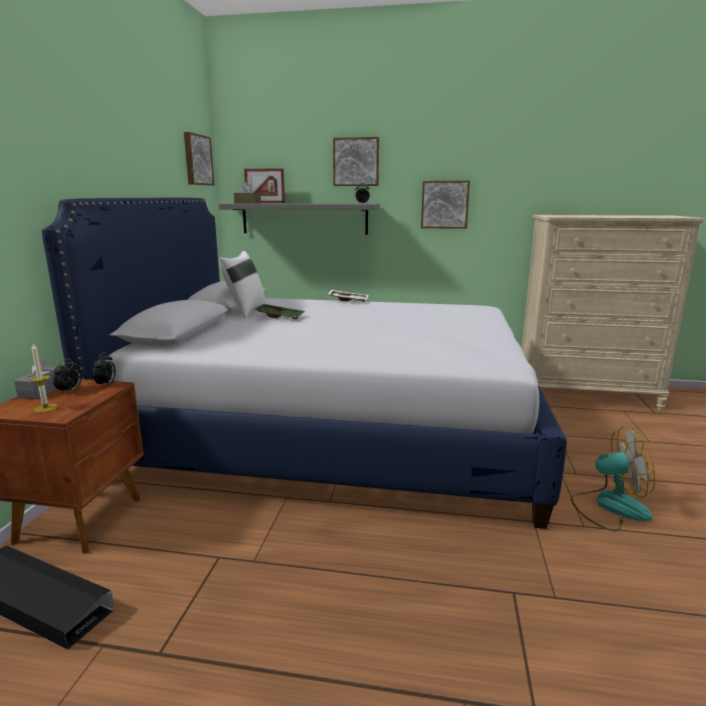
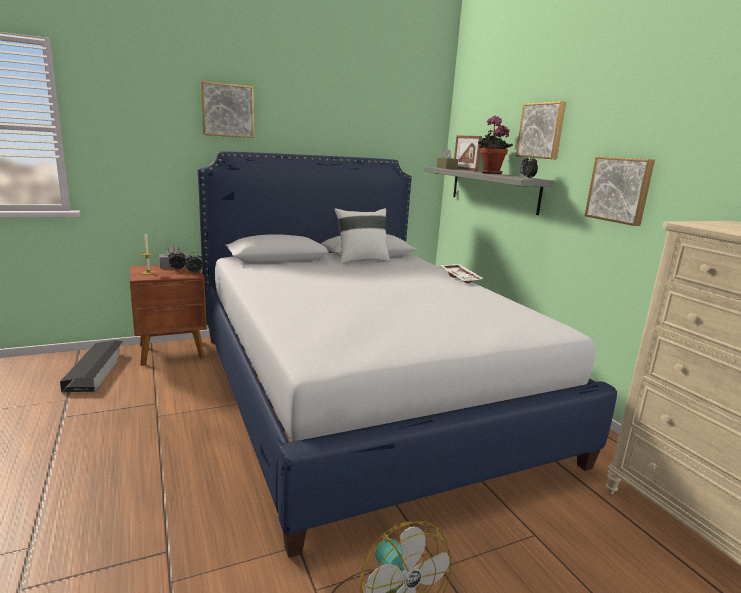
camera: 55 degrees right, 0 degrees up
(197, 160) = (412, 126): picture -> picture (227, 110)
(280, 316) = (361, 270): green tray -> none
(311, 203) = (489, 173): none -> potted plant

